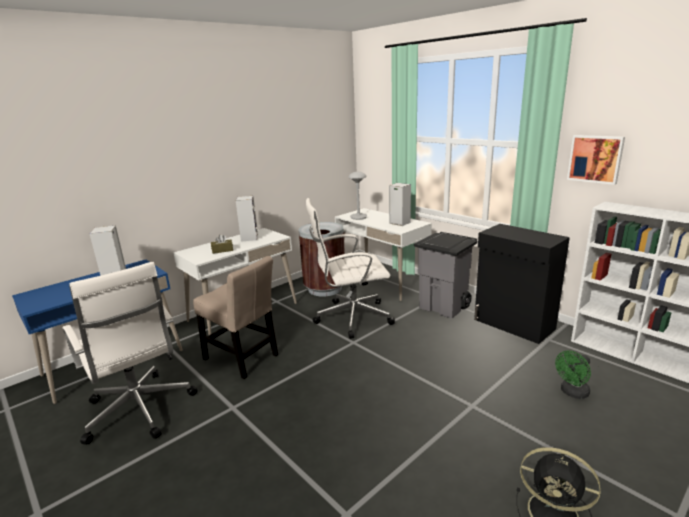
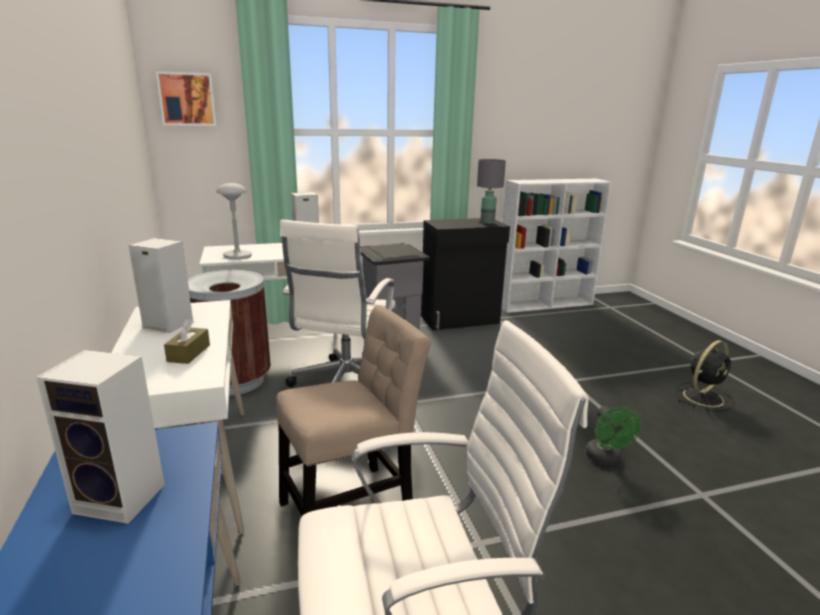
camera: 65 degrees left, 0 degrees up
(542, 239) = (487, 222): none -> grey table lamp
(572, 393) = (574, 339): green fan -> green fan (606, 459)
(595, 158) = (494, 142): picture -> picture (187, 99)

